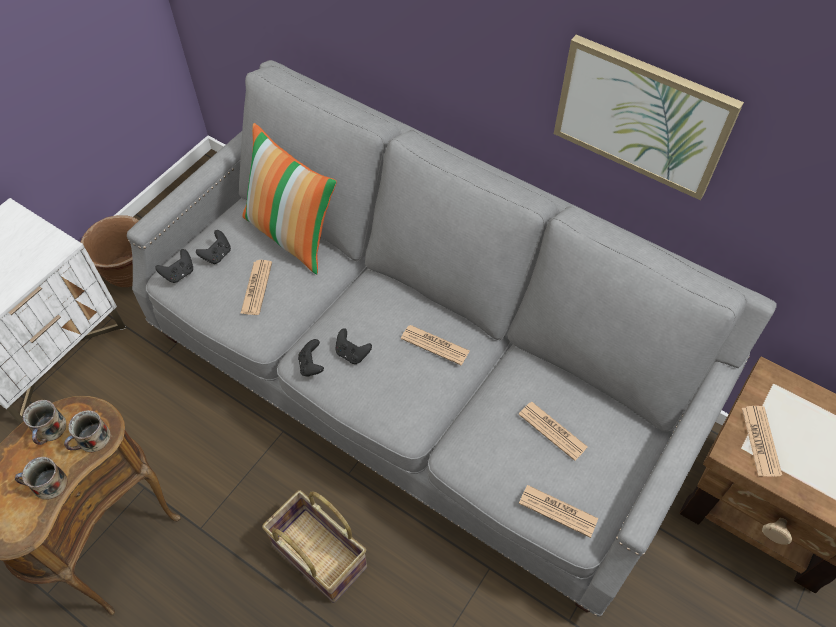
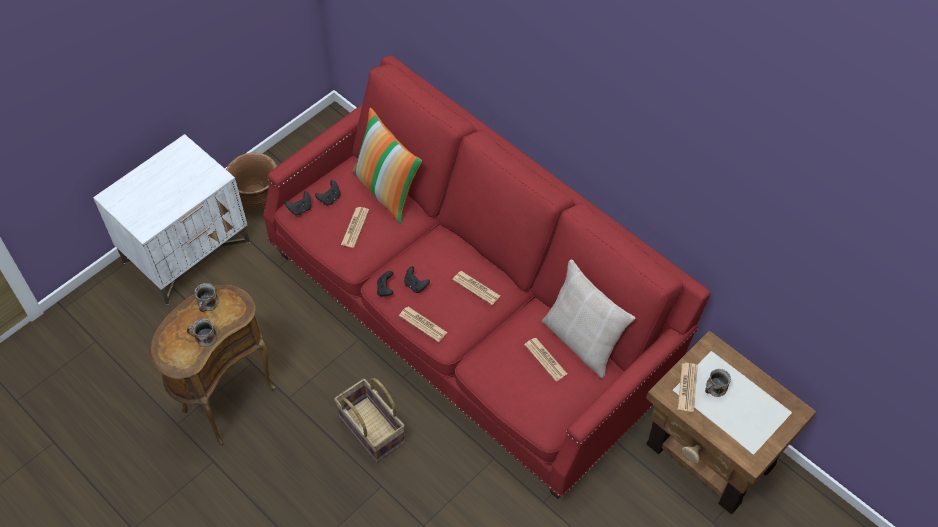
camera: 10 degrees right, 0 degrees up
(93, 439) = (234, 314): mug -> mug (715, 388)
(419, 382) = (470, 317): grey sofa -> red sofa
(558, 511) = (535, 411): newspaper -> newspaper (423, 324)
(594, 396) = (582, 341): none -> beige pillow
(642, 116) = (625, 152): picture -> none

